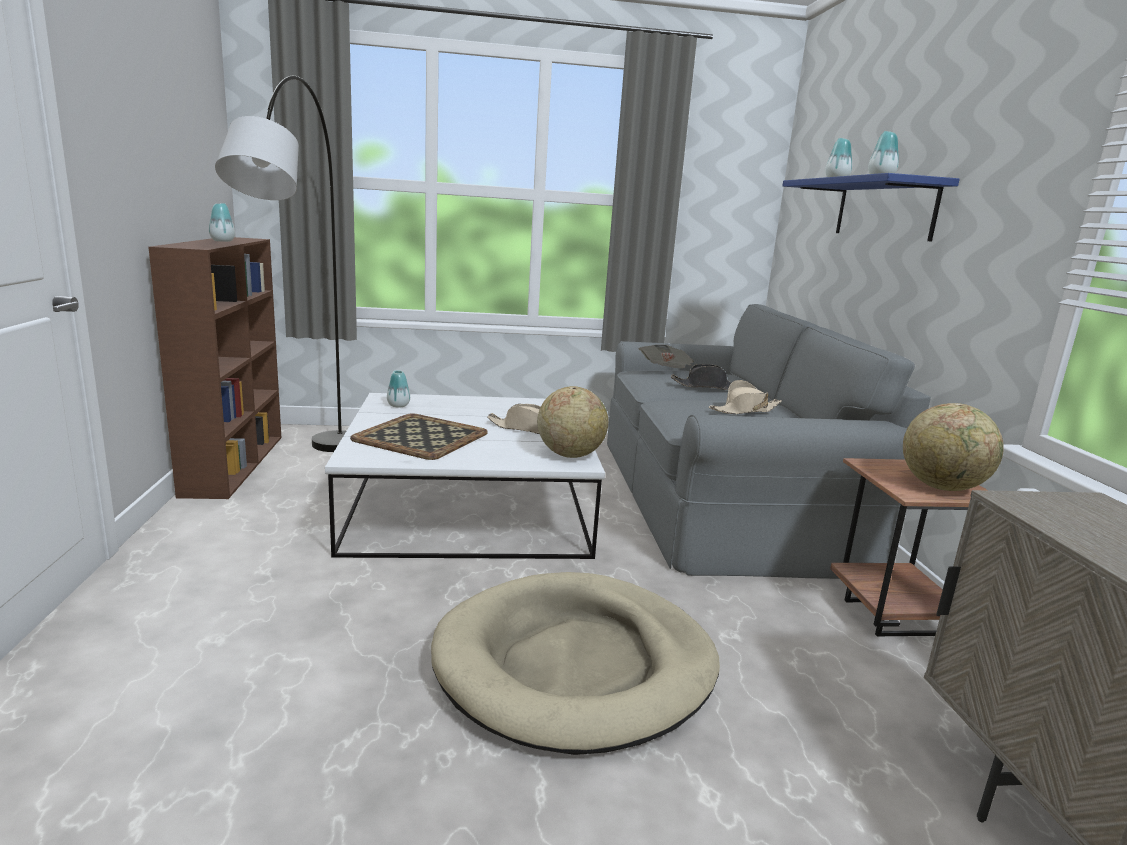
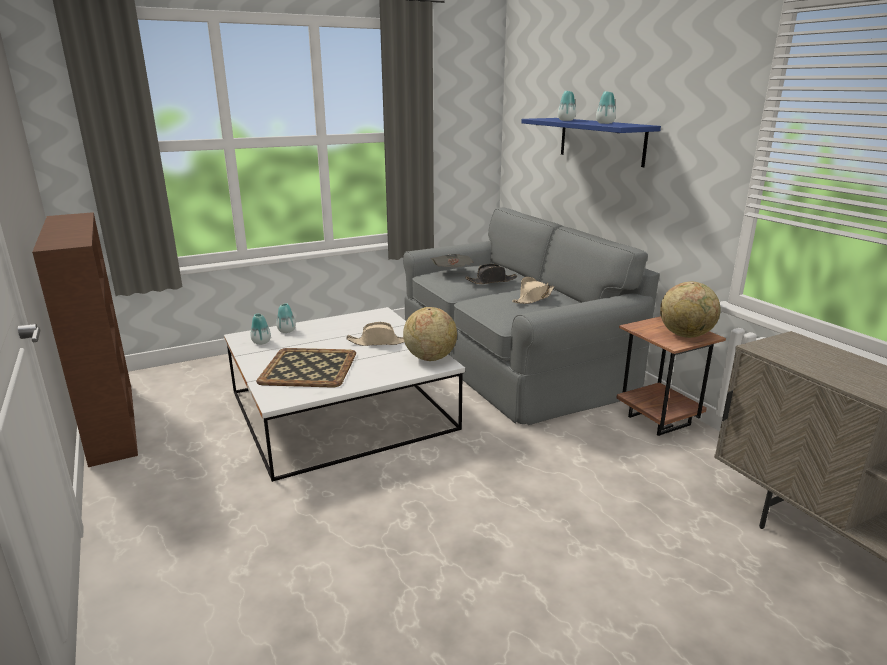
camera: 20 degrees left, 5 degrees up
(222, 241) = (67, 226): vase -> vase (286, 331)
(309, 476) = (190, 417): grey floor lamp -> none
(576, 665) = (503, 509): beige dog bed -> none

